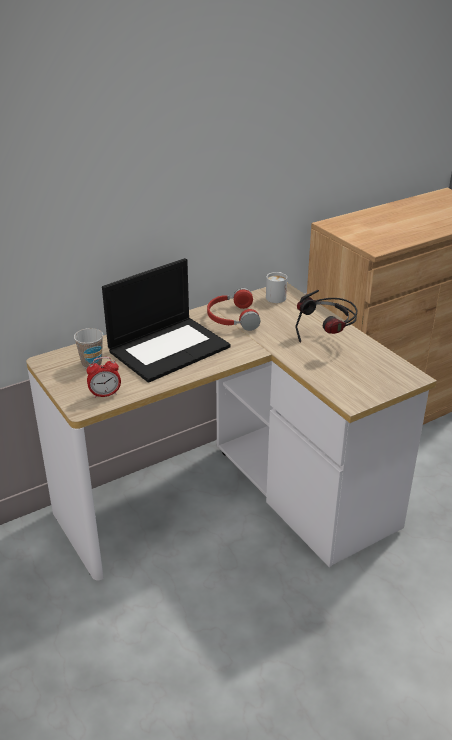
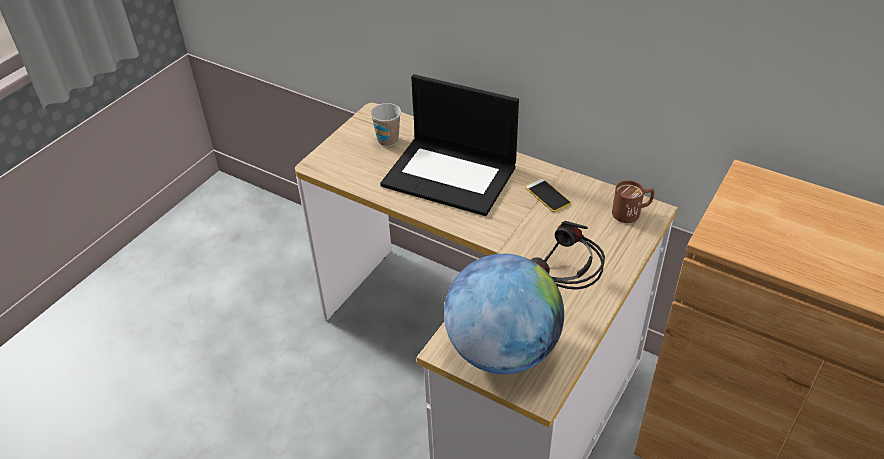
camera: 65 degrees right, 10 degrees up
(105, 394) = (344, 169): alarm clock -> none
(231, 318) = (547, 196): red headphones -> phone
(276, 296) = (631, 212): white mug -> brown mug
(367, 379) = (502, 350): none -> globe

